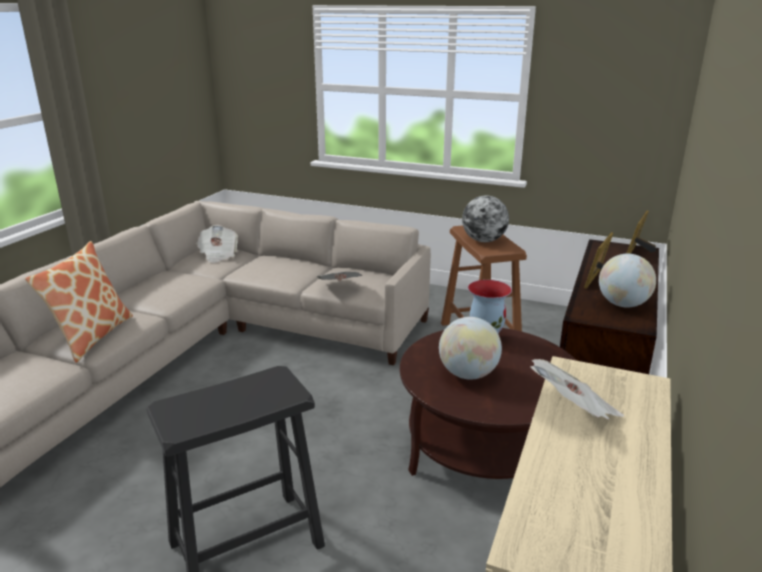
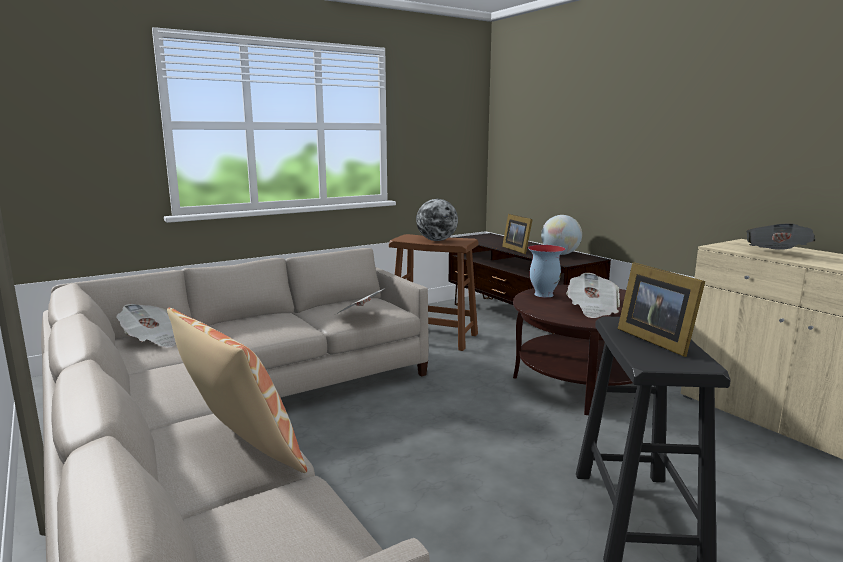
camera: 55 degrees left, 10 degrees down
(468, 374) = (592, 310): globe -> newspaper
(636, 253) = (491, 237): picture frame -> picture frame (655, 339)

